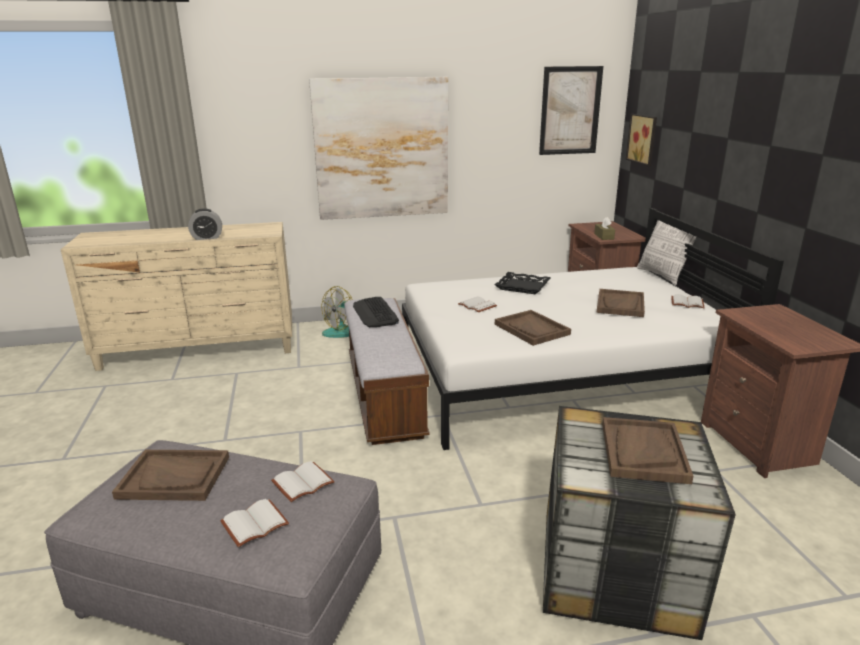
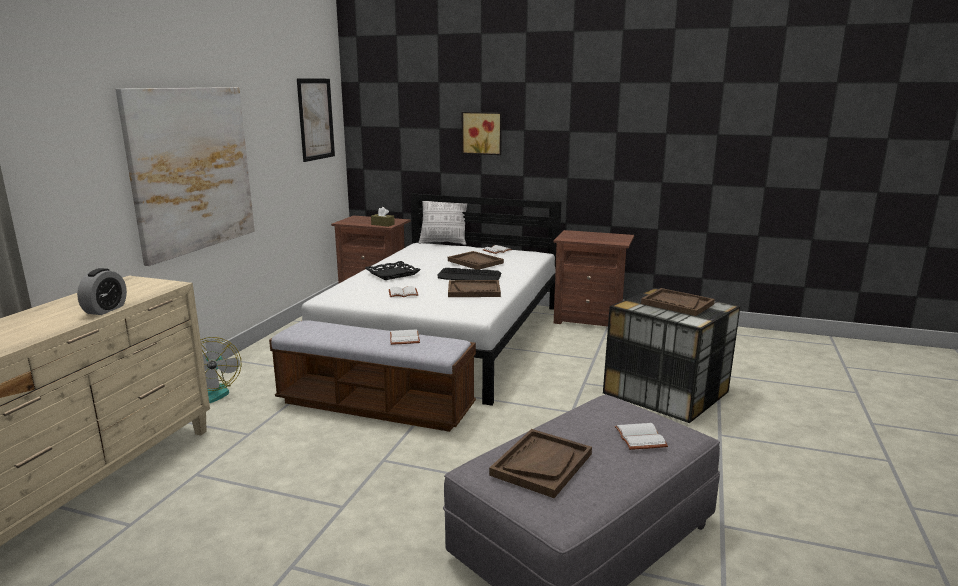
camera: 60 degrees left, 5 degrees down
(303, 484) = (600, 412): white book -> white book (405, 338)
(375, 313) = (333, 331): keyboard -> keyboard (469, 276)
(643, 139) = (379, 139): picture -> picture (482, 133)

